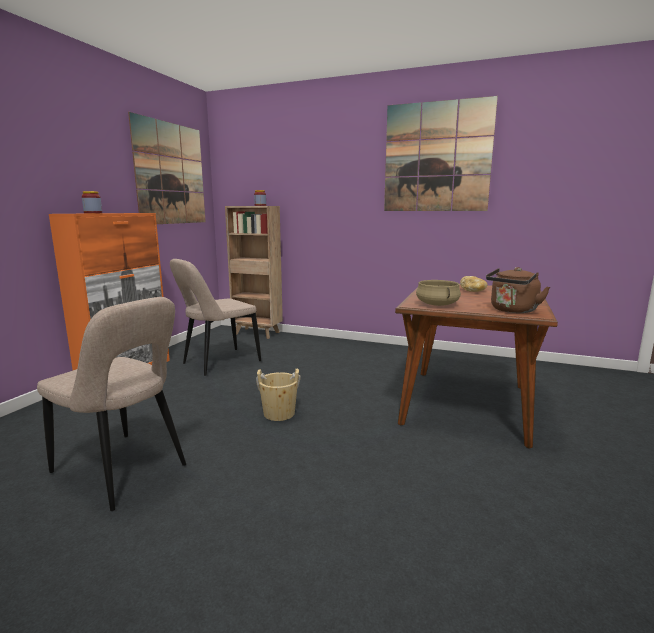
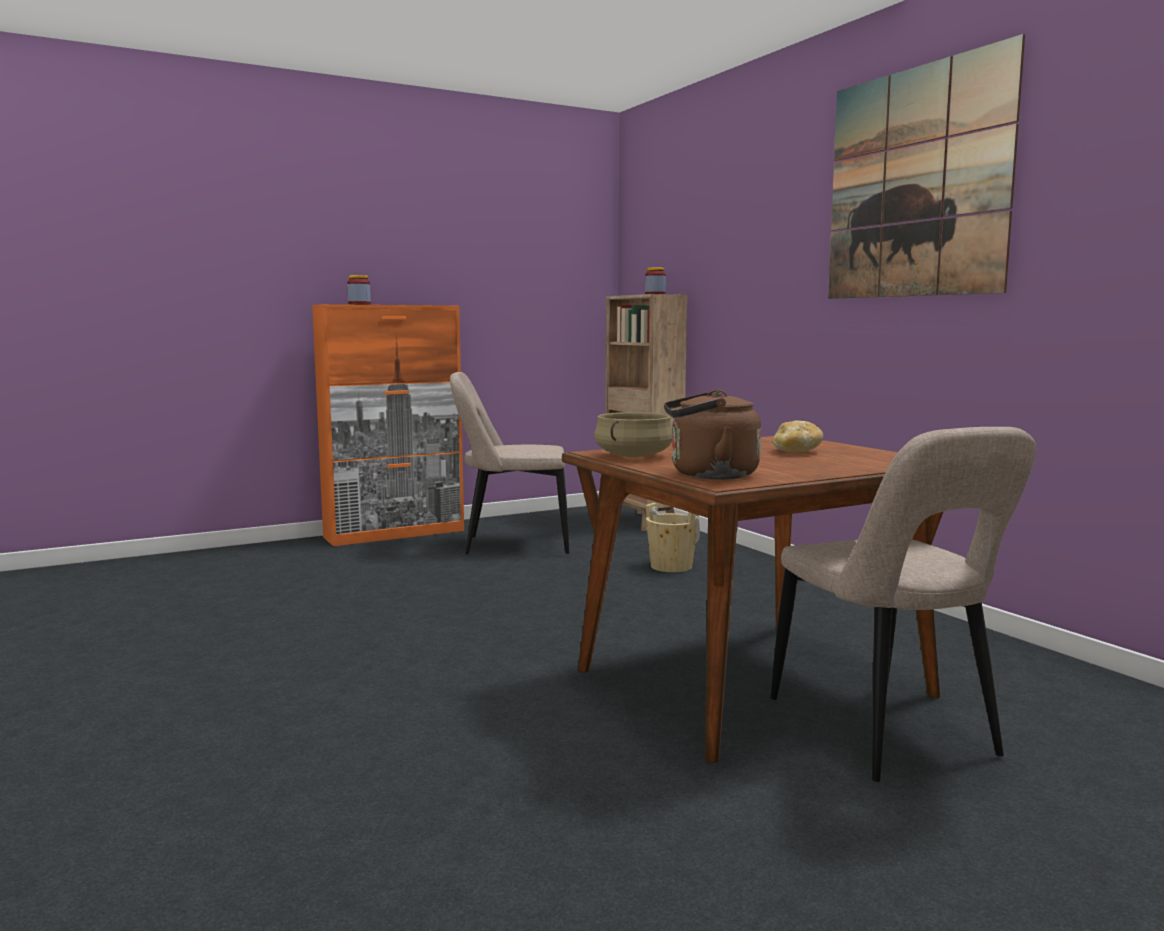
camera: 40 degrees right, 5 degrees down
(123, 471) = (222, 615): beige chair -> beige chair (887, 732)
(170, 174) = (526, 248): picture -> none
(279, 413) = (460, 613): beige bucket -> beige bucket (671, 566)

